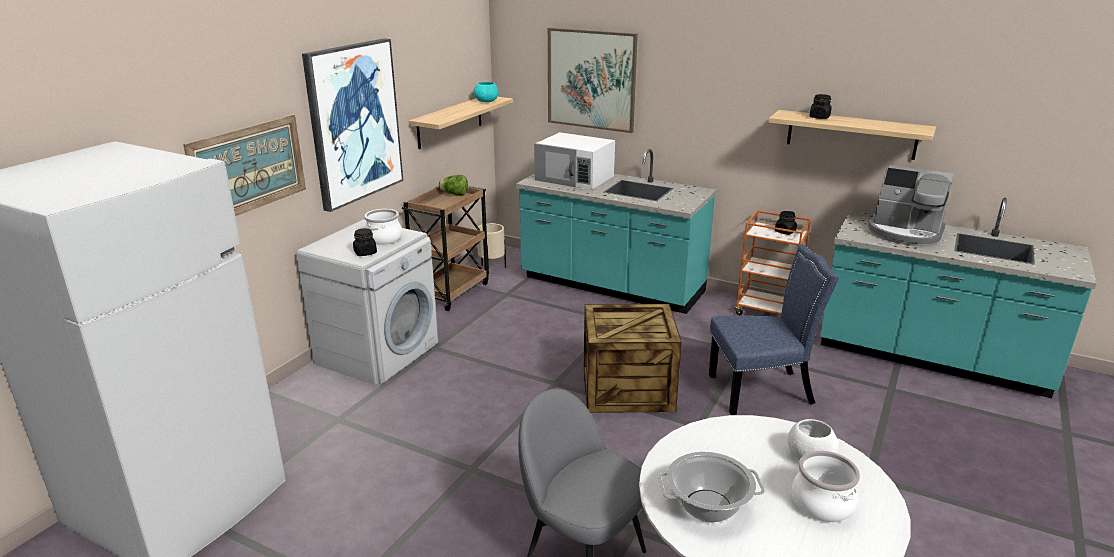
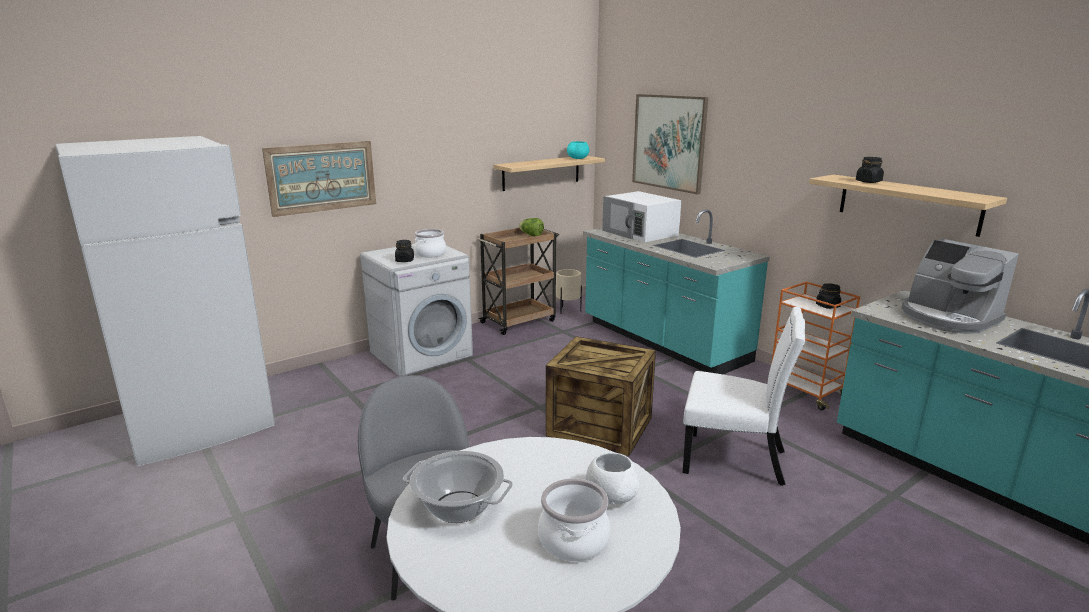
camera: 25 degrees right, 5 degrees down
(354, 122) = (432, 157): picture -> none
(759, 391) = (732, 459): blue chair -> white chair

